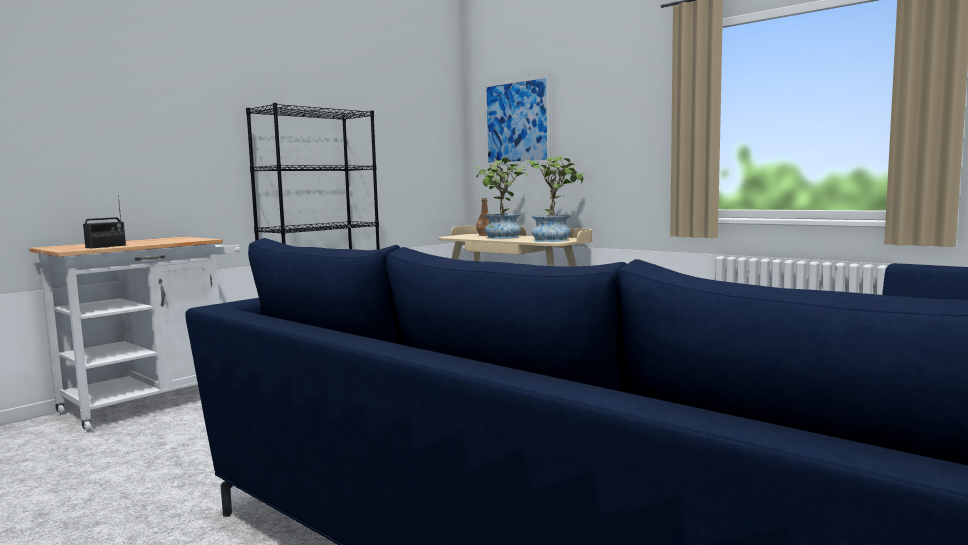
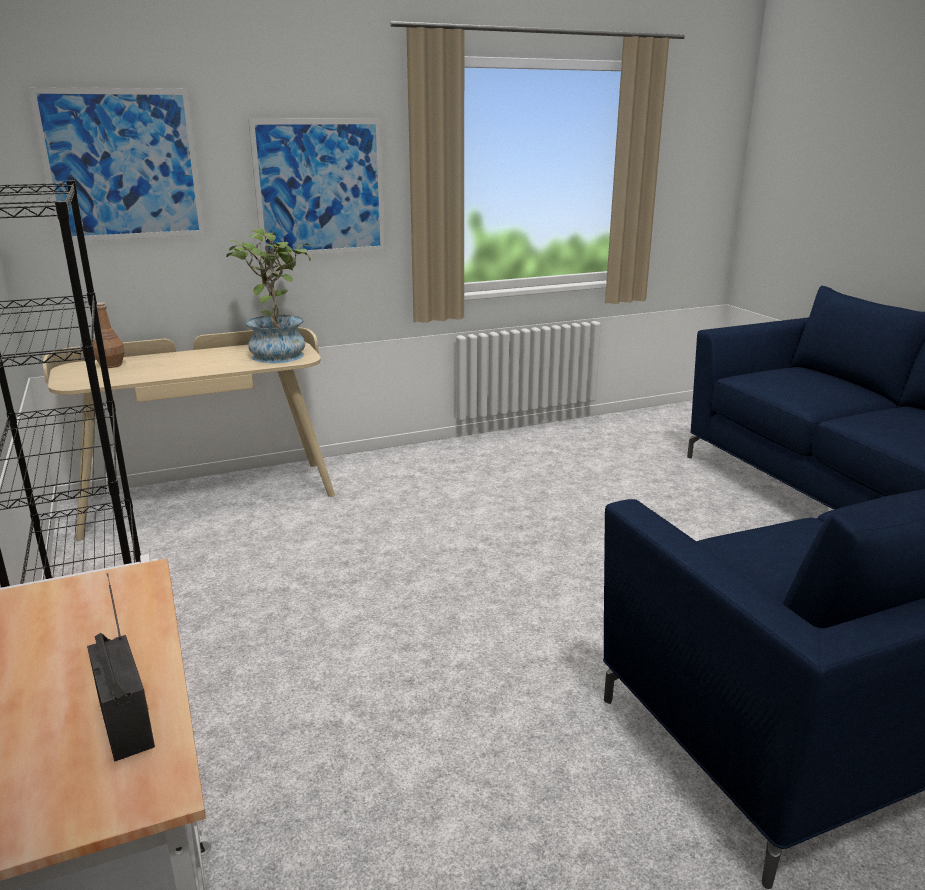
camera: 65 degrees left, 15 degrees up
(502, 238) = (179, 365): potted plant -> none
(619, 130) = (320, 188): none -> picture

